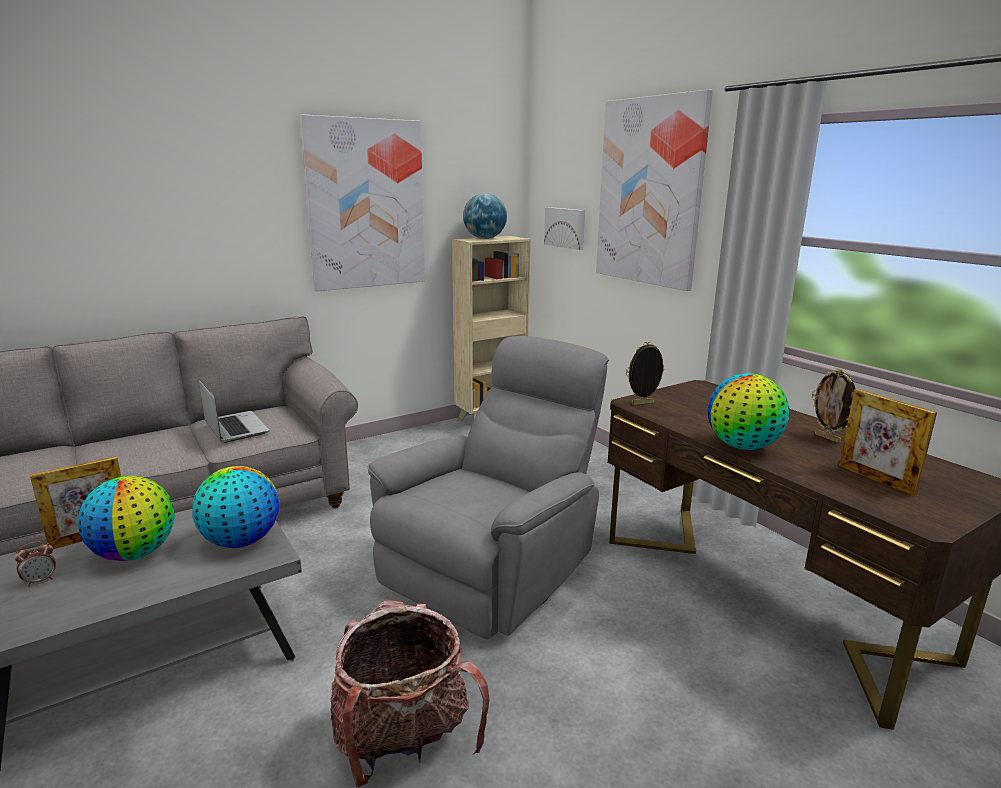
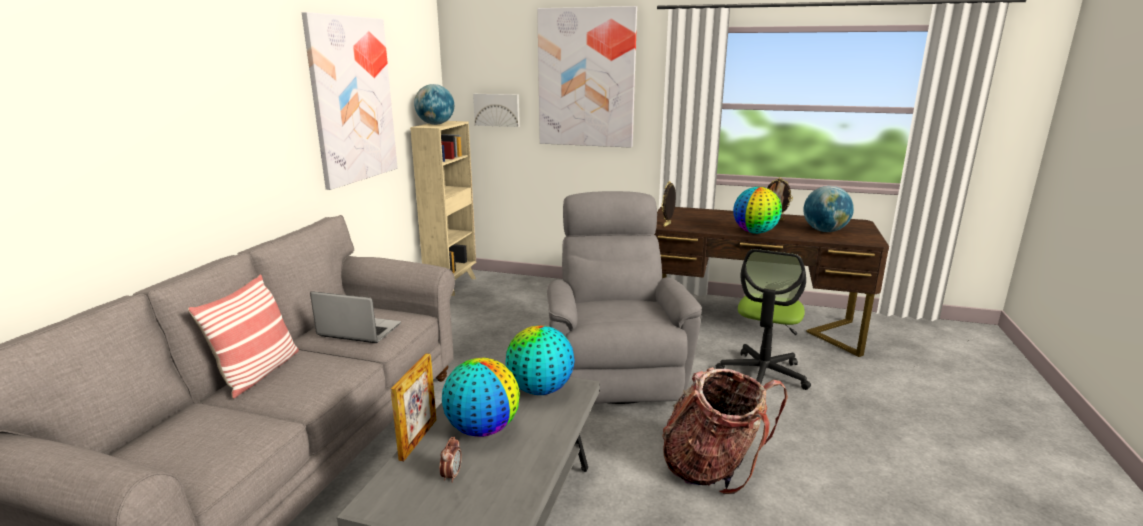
camera: 40 degrees left, 0 degrees up
(130, 437) = (258, 372): none -> pillow
(664, 667) = (762, 374): none -> office chair
(875, 479) = (825, 231): picture frame -> globe

